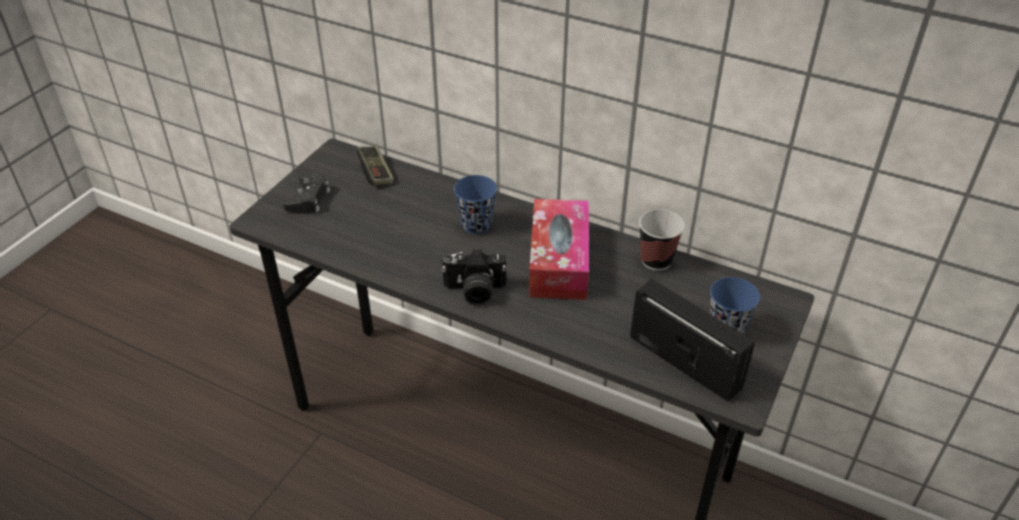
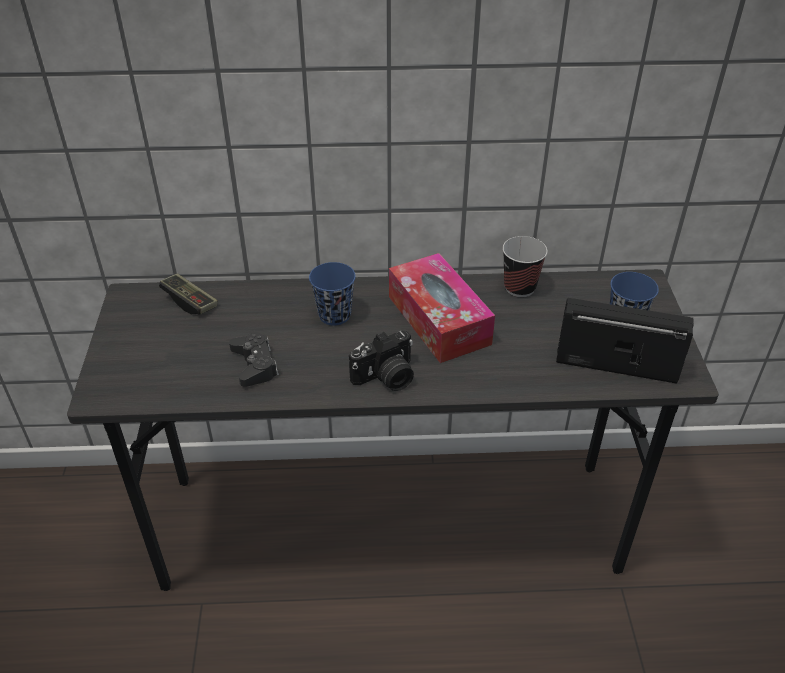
camera: 30 degrees left, 0 degrees up
(308, 199) = (137, 353): black game controller -> black game controller (255, 365)

